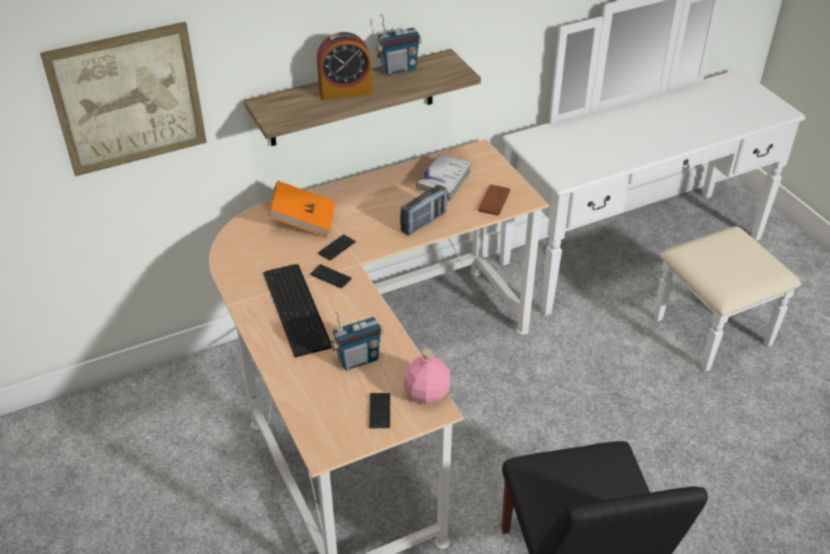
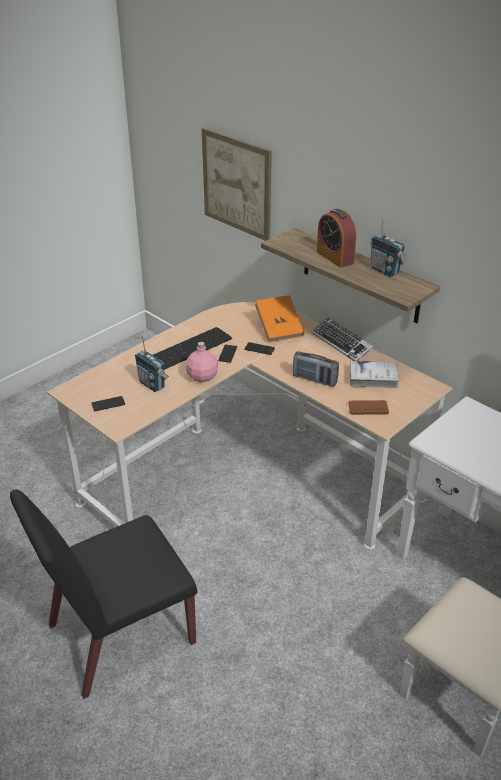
camera: 70 degrees right, 5 degrees down
(364, 183) = (341, 343): none -> keyboard
(426, 392) = (133, 420): pink bottle -> pink bottle (203, 376)

